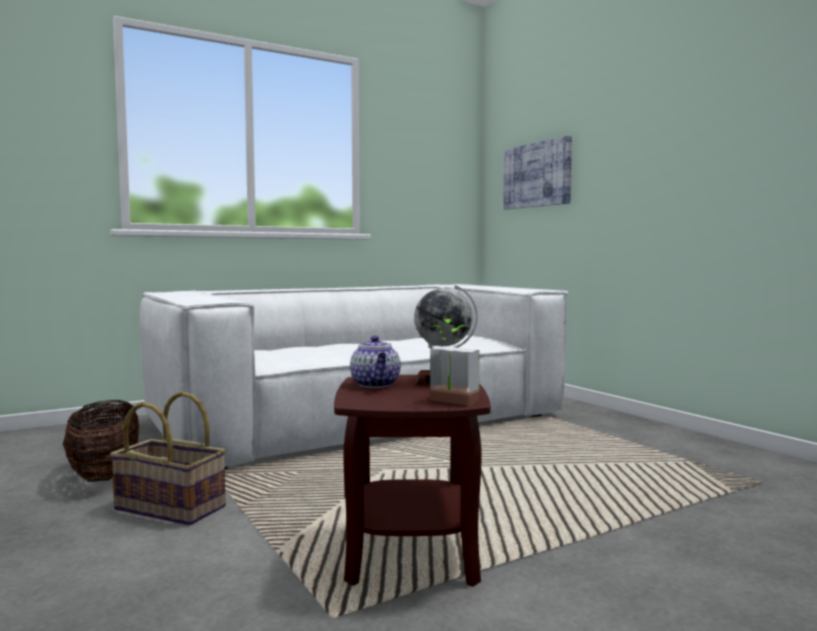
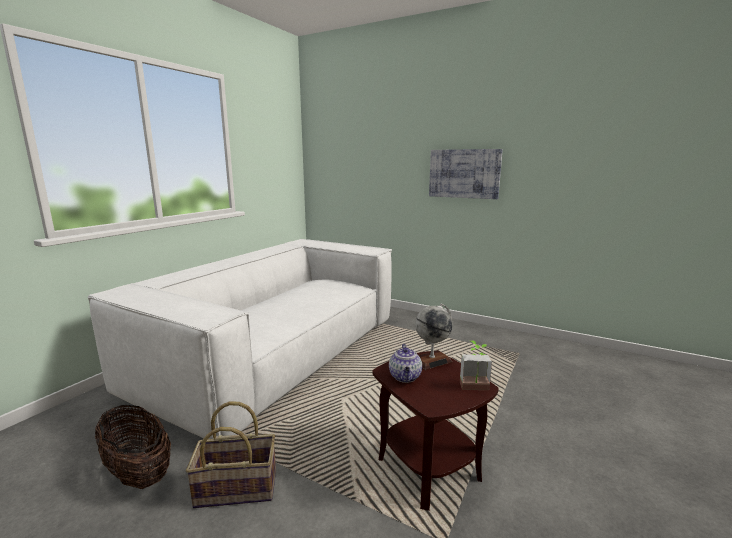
camera: 30 degrees left, 10 degrees up
(376, 384) = (405, 377): teapot -> teapot turned 45 degrees clockwise
(537, 175) = (349, 166): picture -> picture (464, 173)

